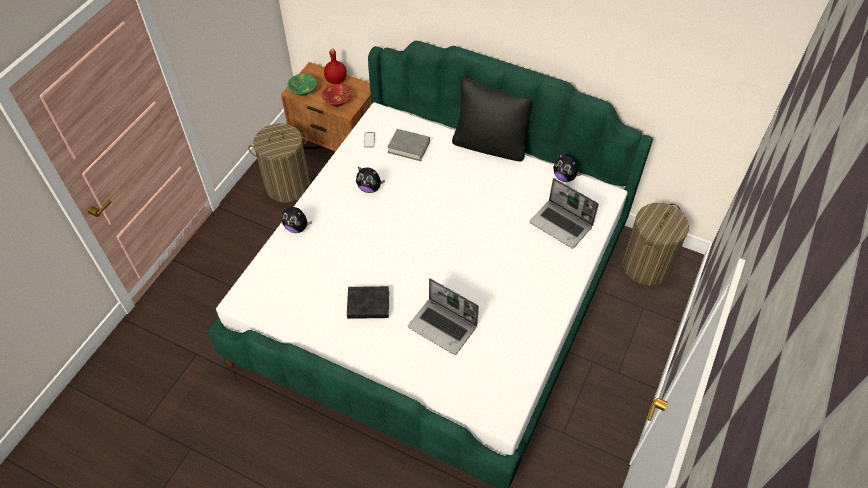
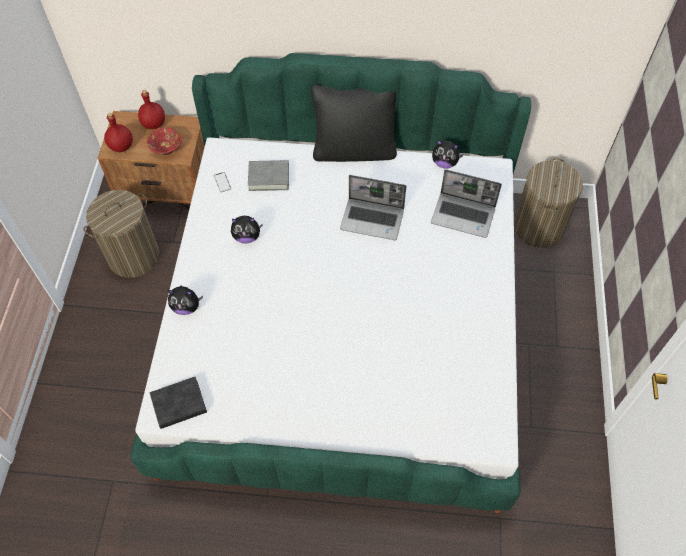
camera: 20 degrees left, 5 degrees up
(303, 91) = (121, 146): green bowl -> red bottle
(368, 305) = (304, 369): black book -> black book (179, 405)
(443, 327) = (393, 366): laptop -> laptop (373, 219)

